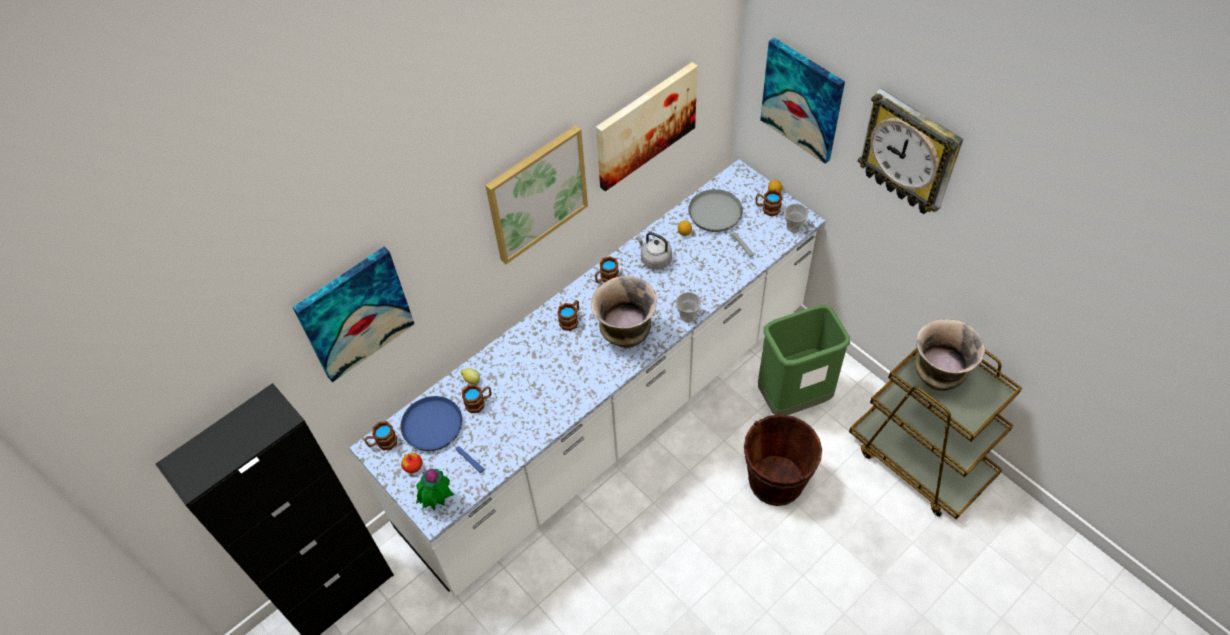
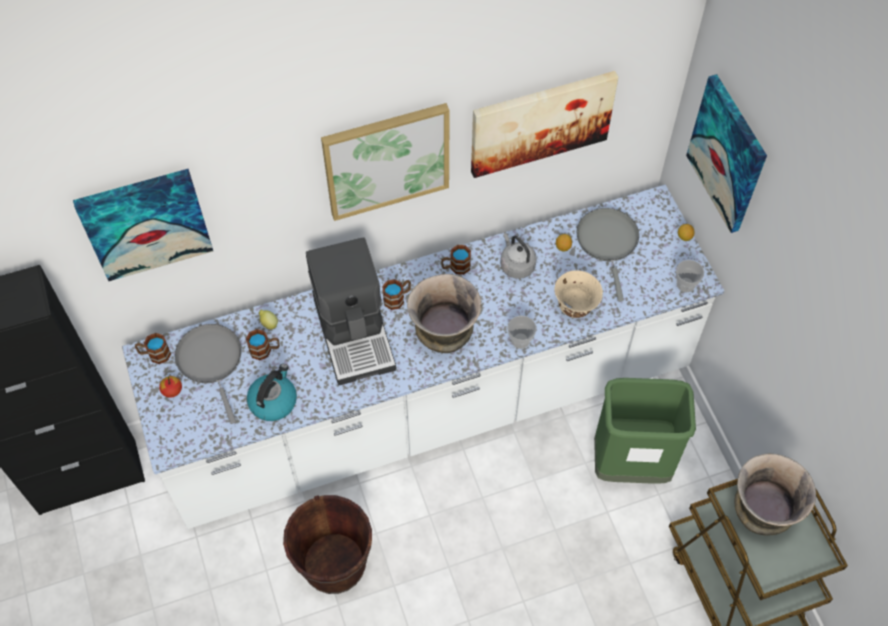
camera: 20 degrees right, 5 degrees up
(436, 429) = (211, 361): blue frying pan -> grey frying pan
(438, 502) = (178, 437): potted plant -> none
(507, 441) = (273, 401): none -> kettle
(549, 360) = (355, 333): none -> coffee machine
(718, 274) = (575, 307): none -> beige bowl
(767, 208) = (667, 253): mug -> none
(776, 481) = (567, 546): brown bucket -> brown bucket (334, 564)
(910, 153) = (807, 263): wall clock -> none

